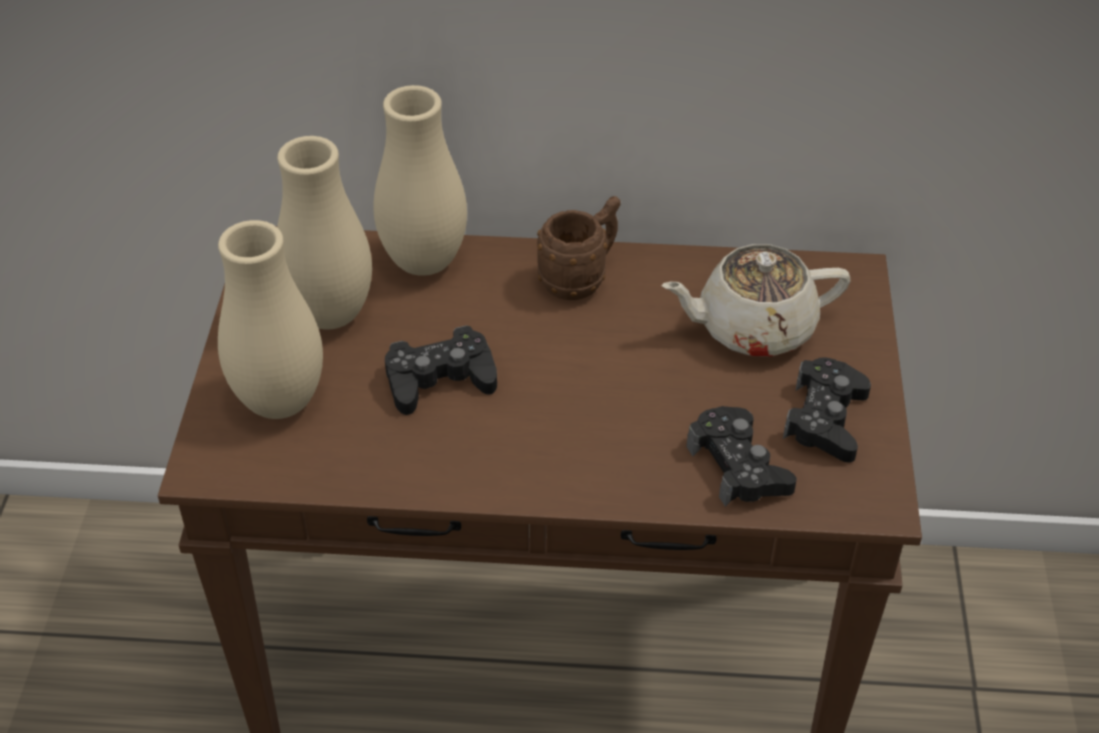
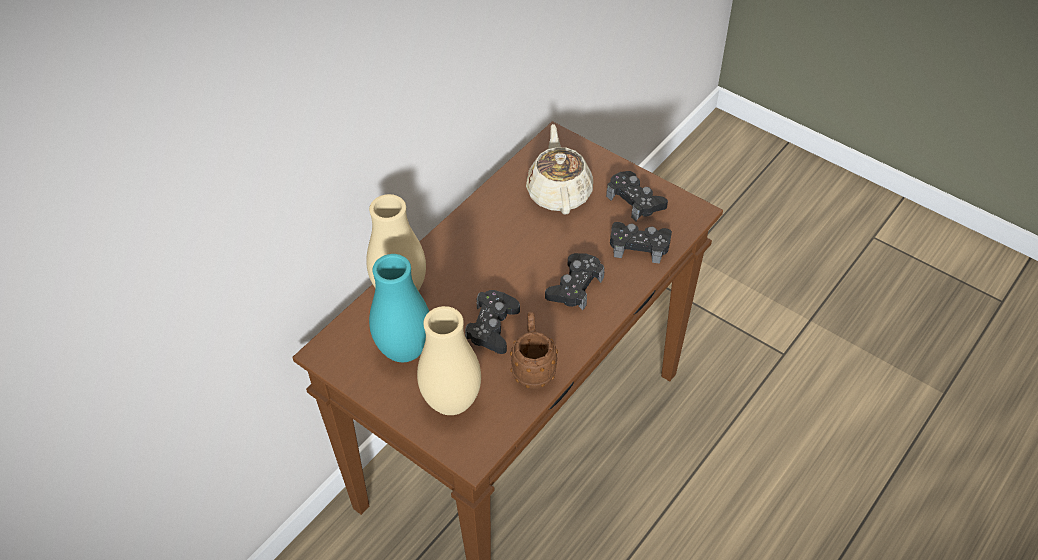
camera: 55 degrees left, 5 degrees up
(330, 315) = (404, 350): beige vase -> turquoise vase
(580, 279) = (470, 236): brown mug -> brown mug (533, 368)
(589, 431) = (575, 286): none -> black game controller
(752, 327) = (559, 192): beige teapot -> beige teapot turned 150 degrees clockwise

